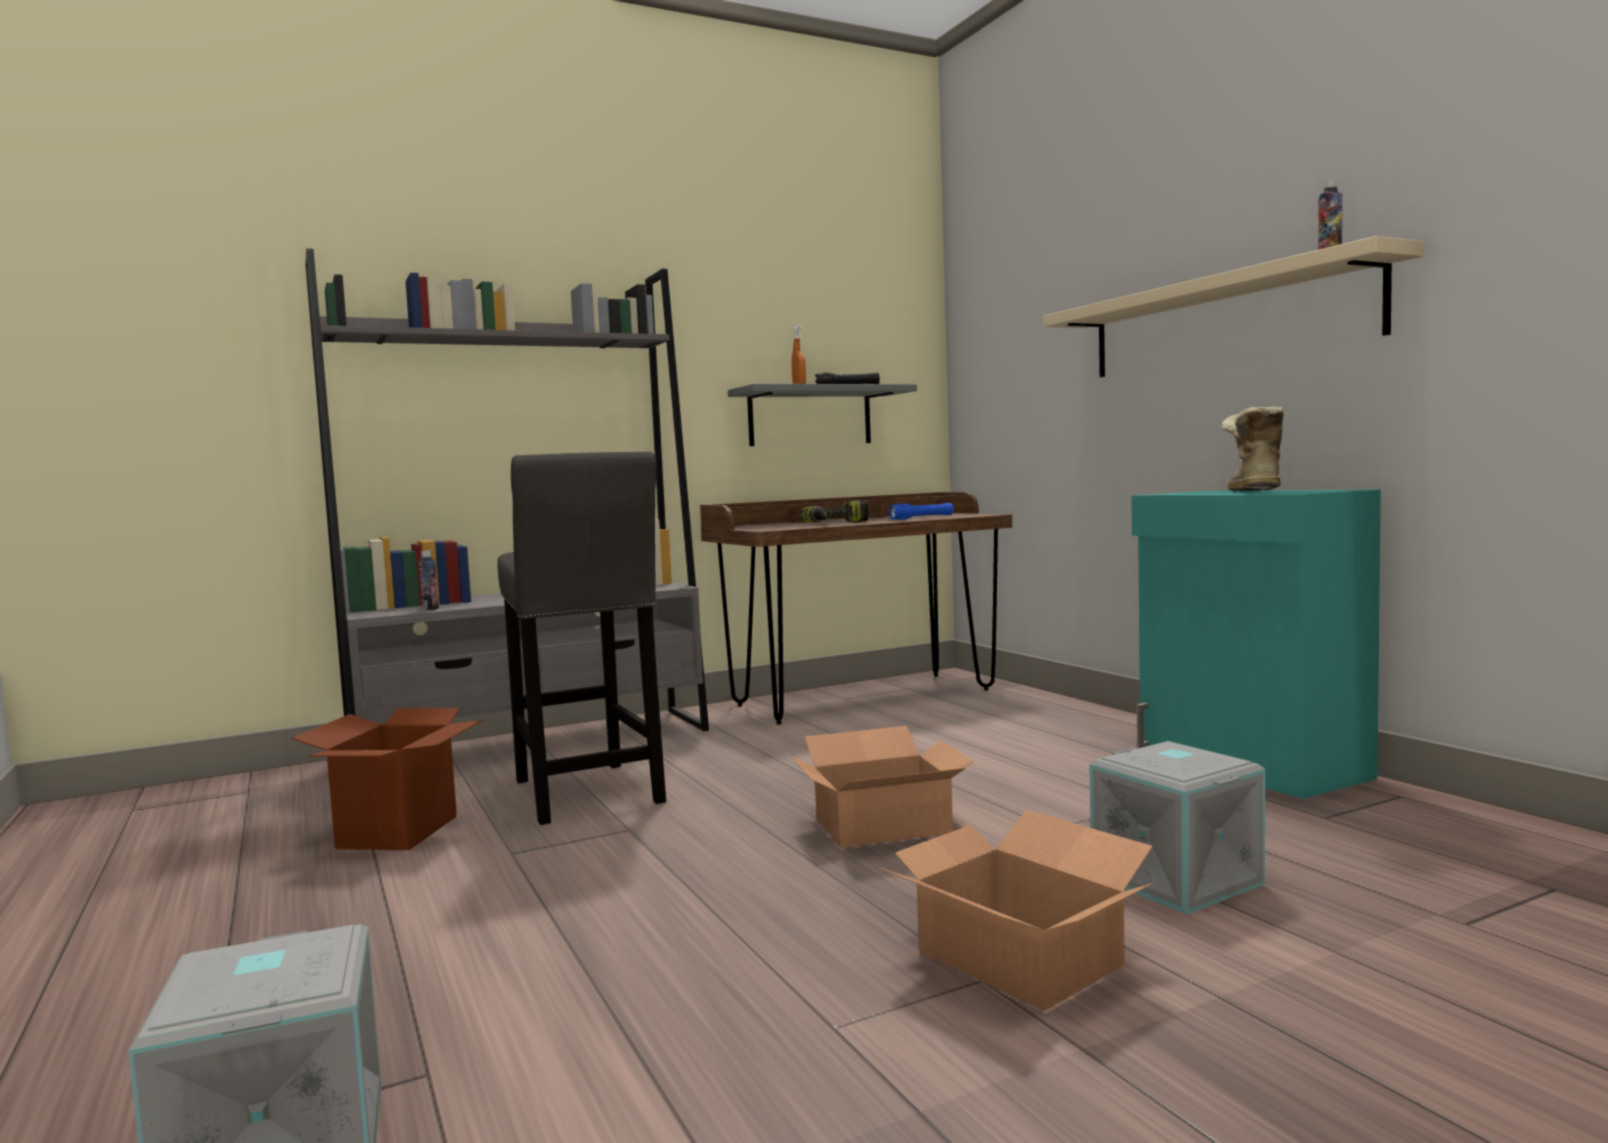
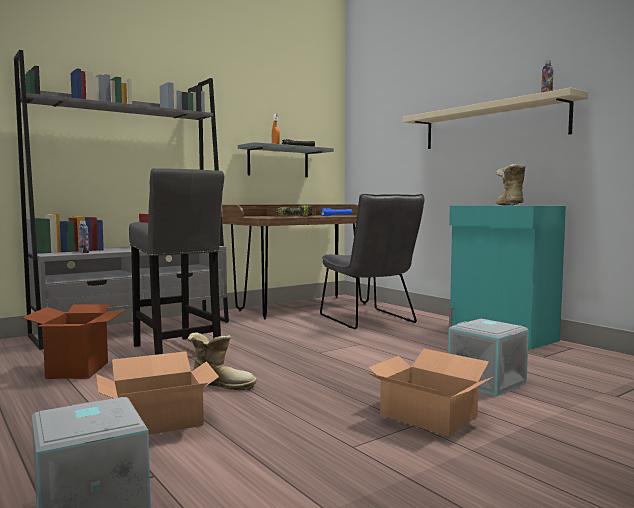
camera: 10 degrees left, 0 degrees up
(637, 871) = (221, 385): none -> boot
(880, 825) = (337, 363): cardboard box -> cardboard box (157, 420)
(983, 727) = (370, 320): none -> grey chair

